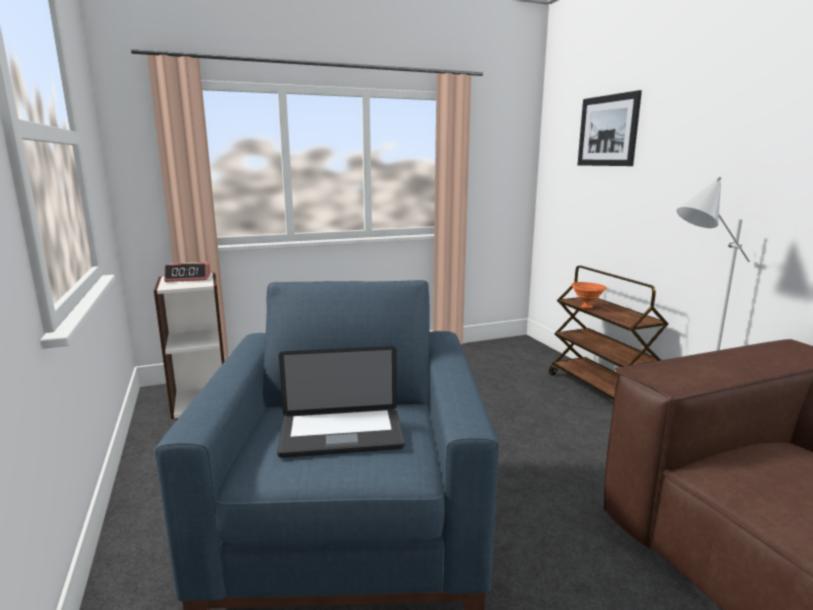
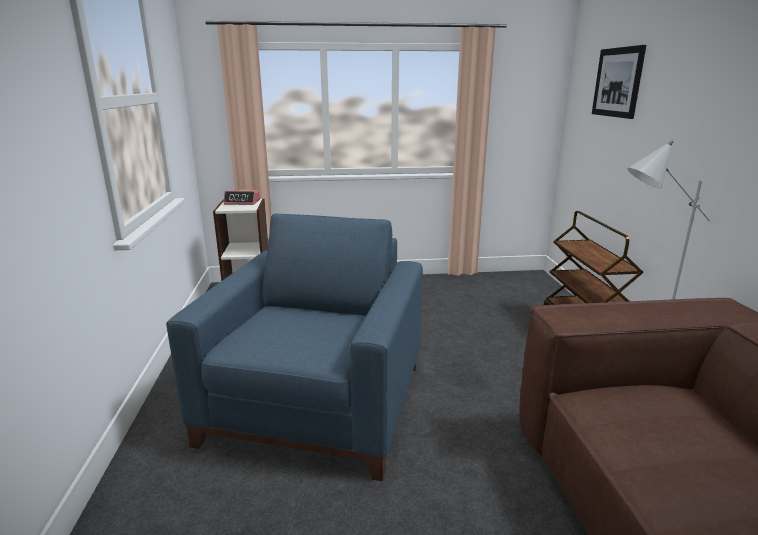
camera: 15 degrees right, 5 degrees up
(341, 434) = (298, 330): laptop -> none
(586, 306) = (575, 249): orange bowl -> none

